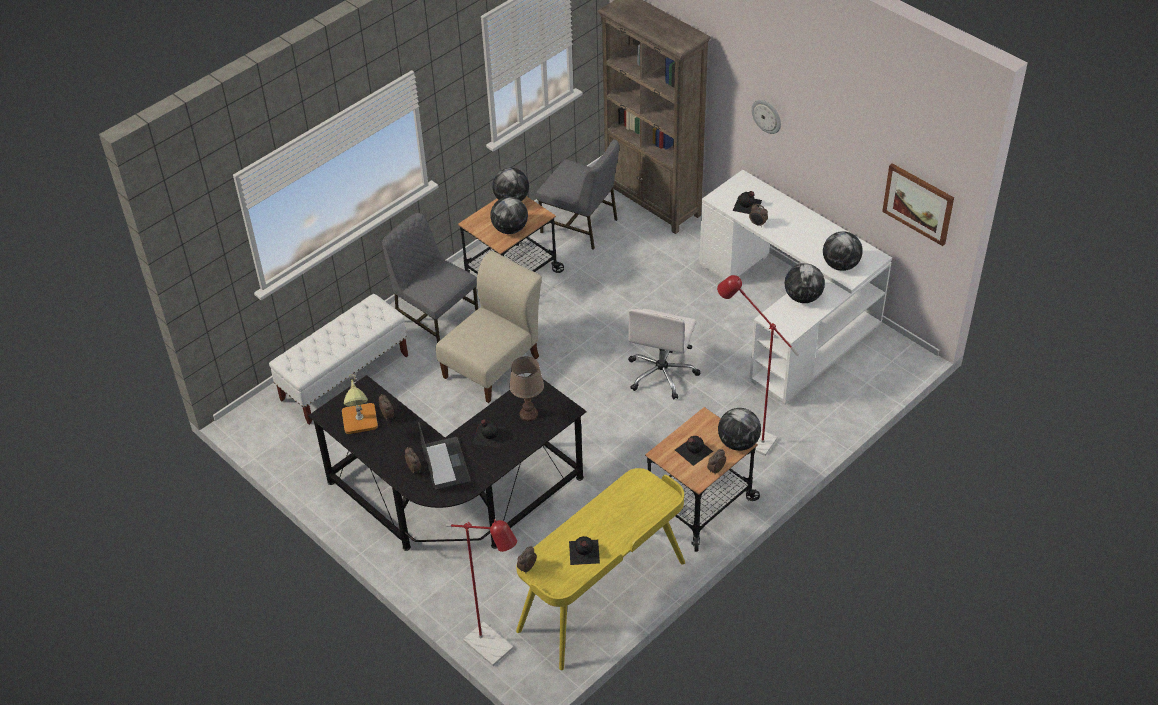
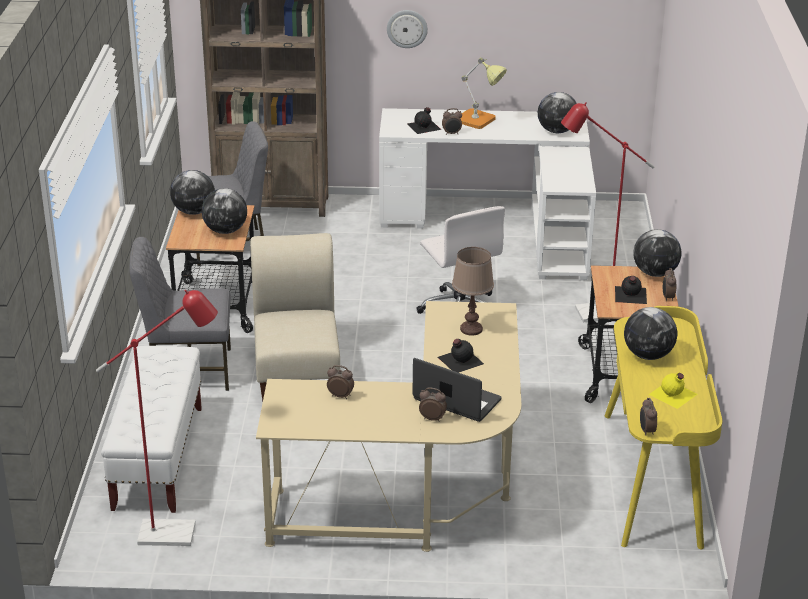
camera: 45 degrees left, 15 degrees down
(360, 423) = (323, 415): table lamp -> table lamp (479, 121)
(454, 502) = (418, 489): black desk -> beige desk
(495, 650) = (626, 571): red floor lamp -> red floor lamp (178, 534)
(583, 552) = (673, 394): black bottle -> yellow bottle
(803, 297) = (557, 163): globe -> globe (647, 355)
(918, 203) = (608, 35): picture -> none

